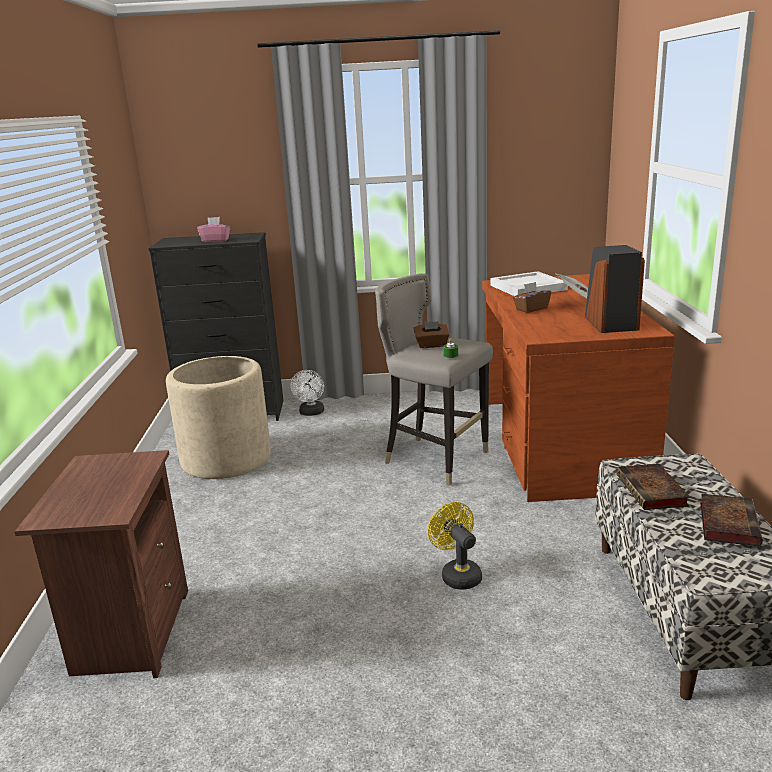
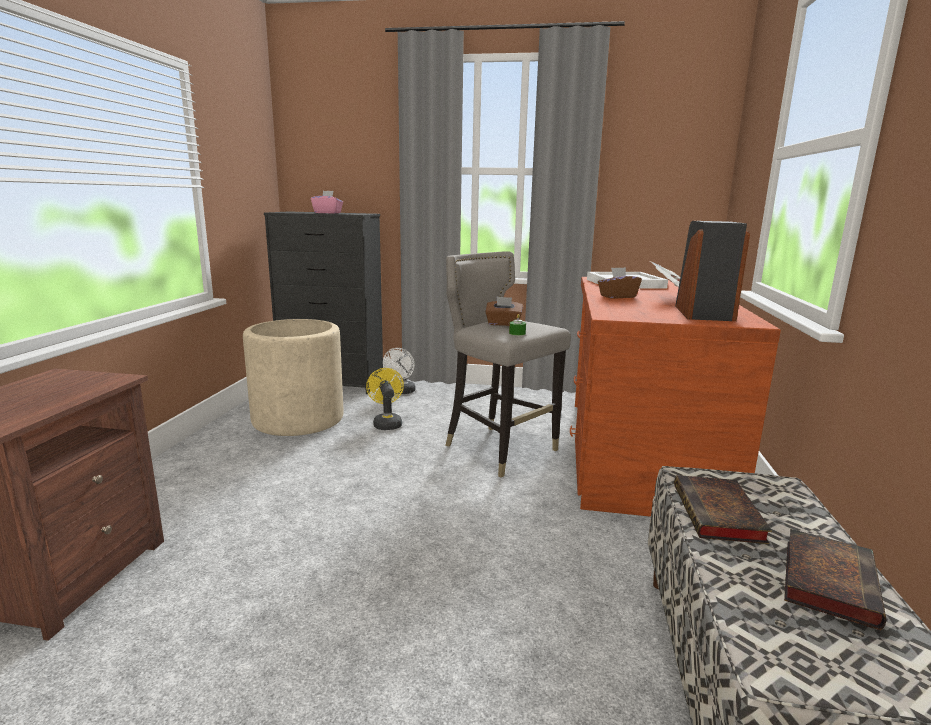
camera: 10 degrees right, 5 degrees down
(457, 574) = (462, 580): yellow fan -> yellow fan (386, 423)

